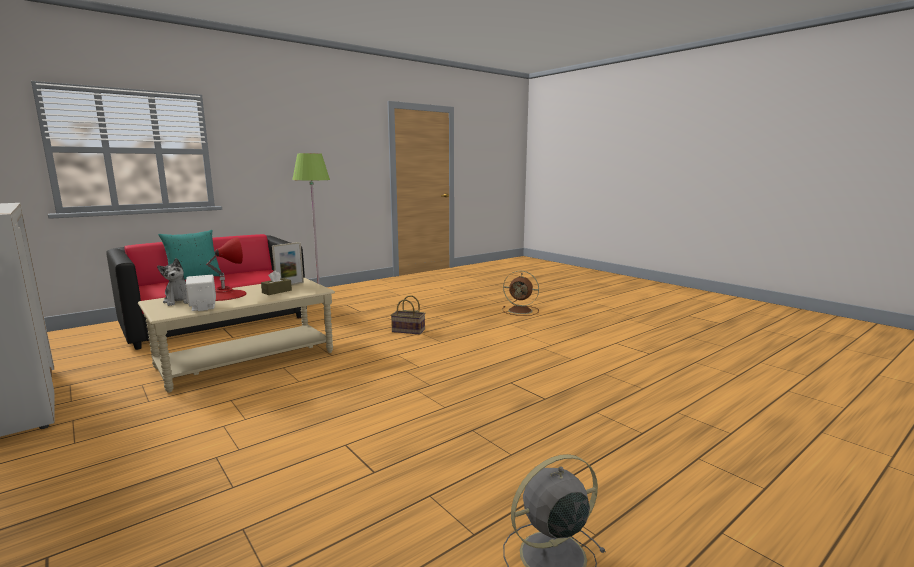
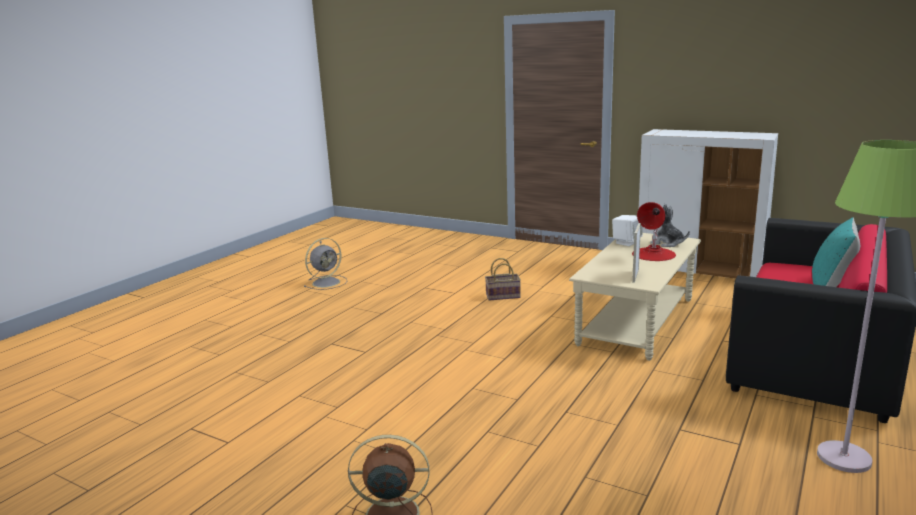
camera: 160 degrees right, 5 degrees up
(277, 291) = (620, 266): brown tissue box -> none
(407, 331) = (540, 398): basket -> basket (503, 295)

